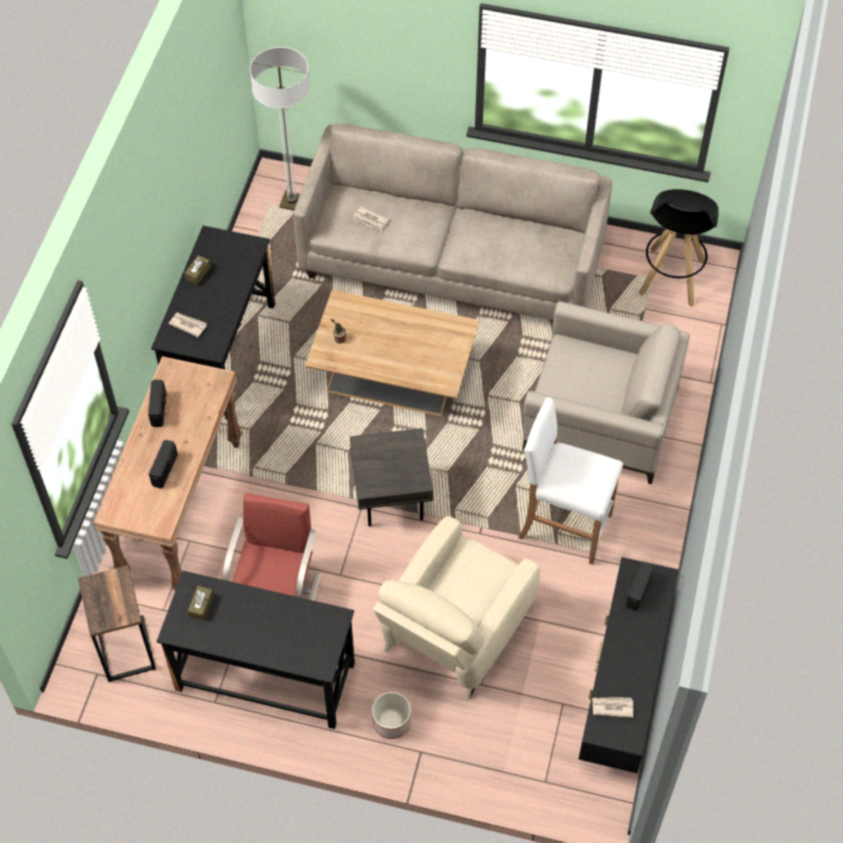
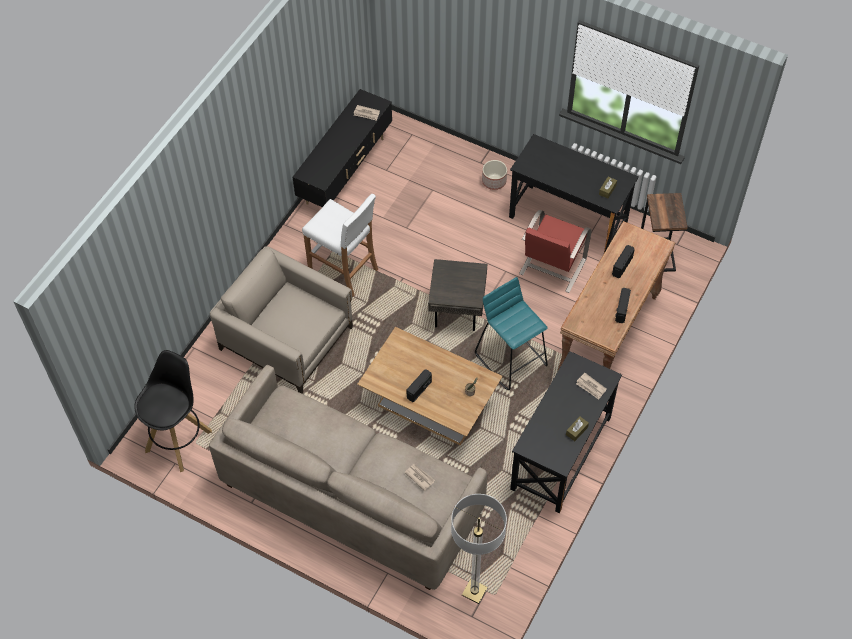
camera: 165 degrees left, 0 degrees up
(306, 453) = (511, 359): none -> turquoise stool
(453, 633) = (440, 221): beige armchair -> none
(637, 591) = (324, 169): radio -> radio (419, 390)

